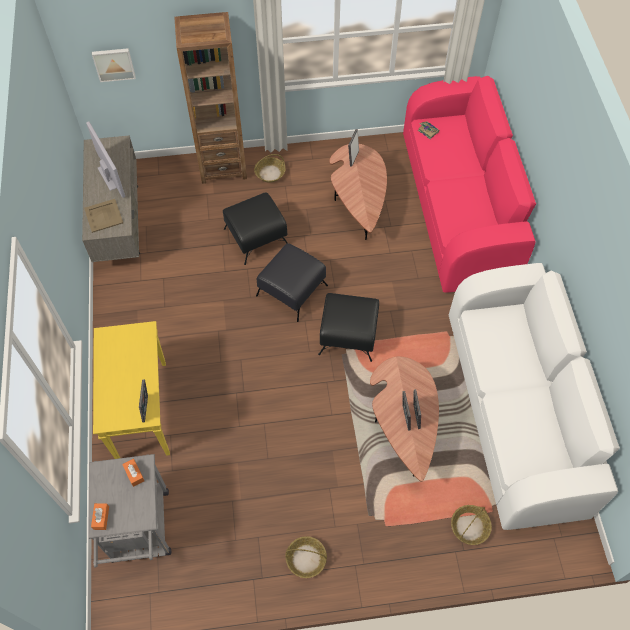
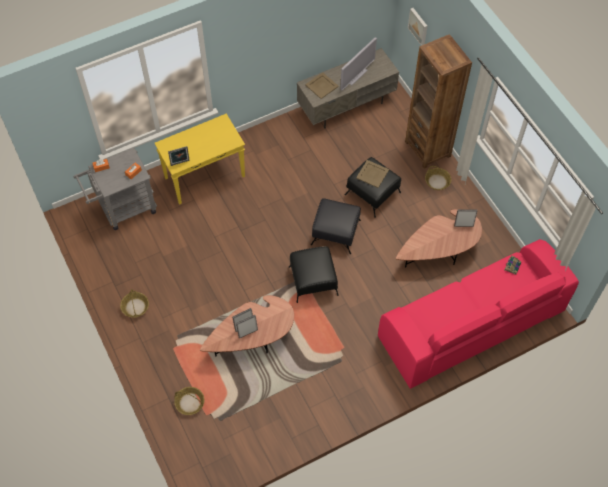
camera: 70 degrees right, 0 degrees up
(250, 214) = (372, 174): none -> beige tray
(515, 411) = (293, 413): white sofa -> none

